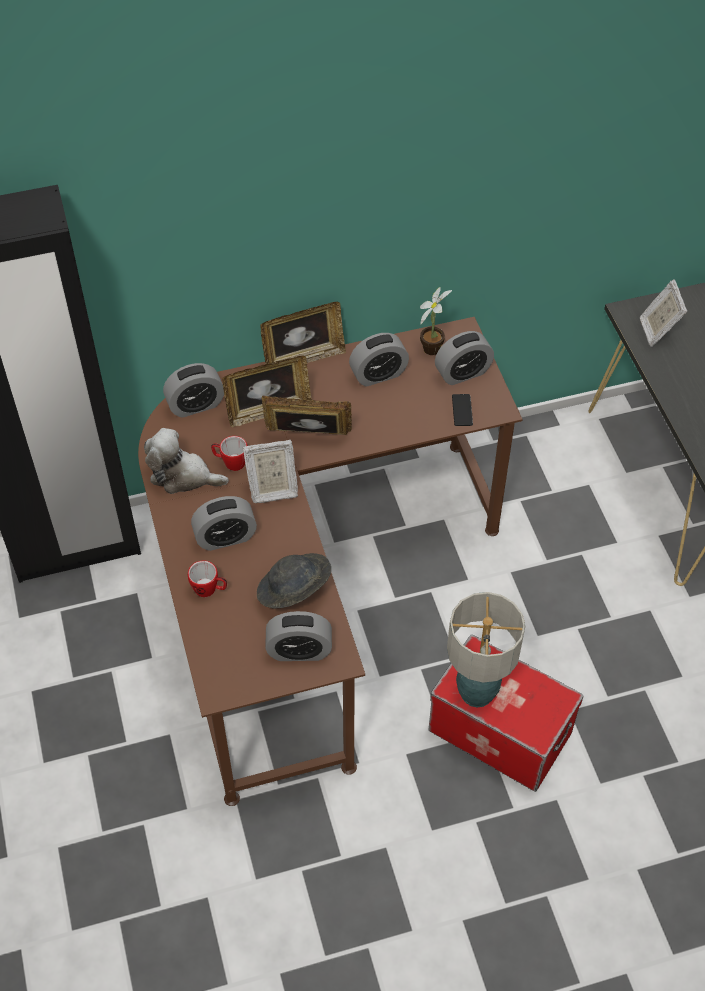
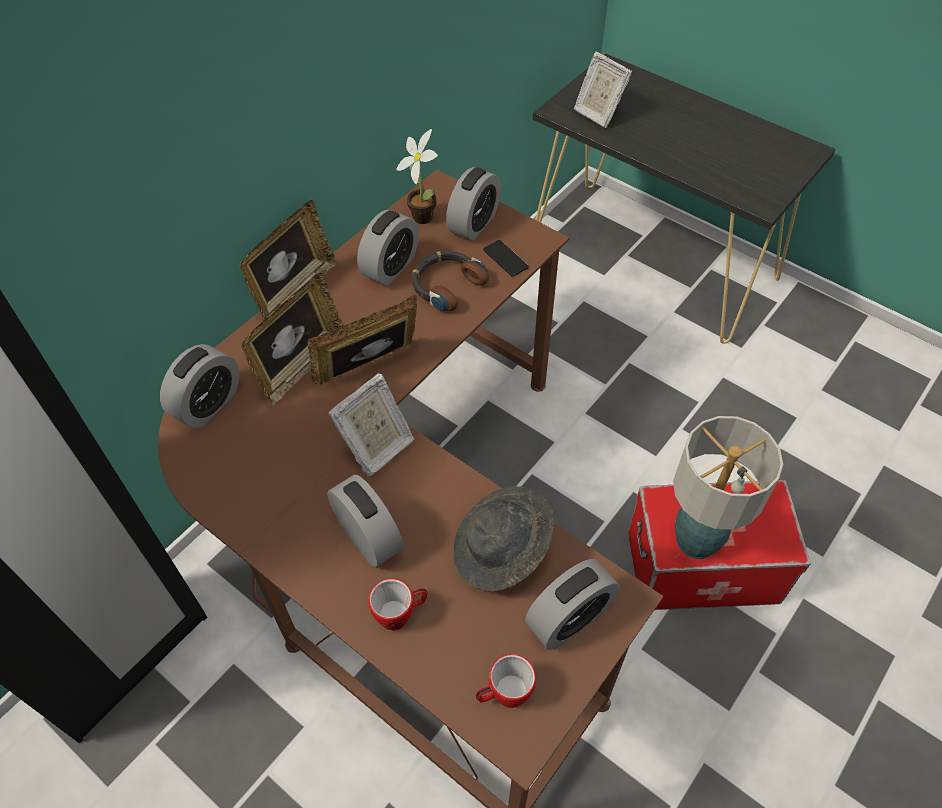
camera: 35 degrees left, 0 degrees up
(183, 475) = (256, 494): plush toy -> none
(225, 537) = (368, 537): alarm clock -> alarm clock turned 75 degrees counterclockwise
(230, 462) = (303, 445): mug -> mug (504, 694)
(405, 407) = (447, 285): none -> headphones

